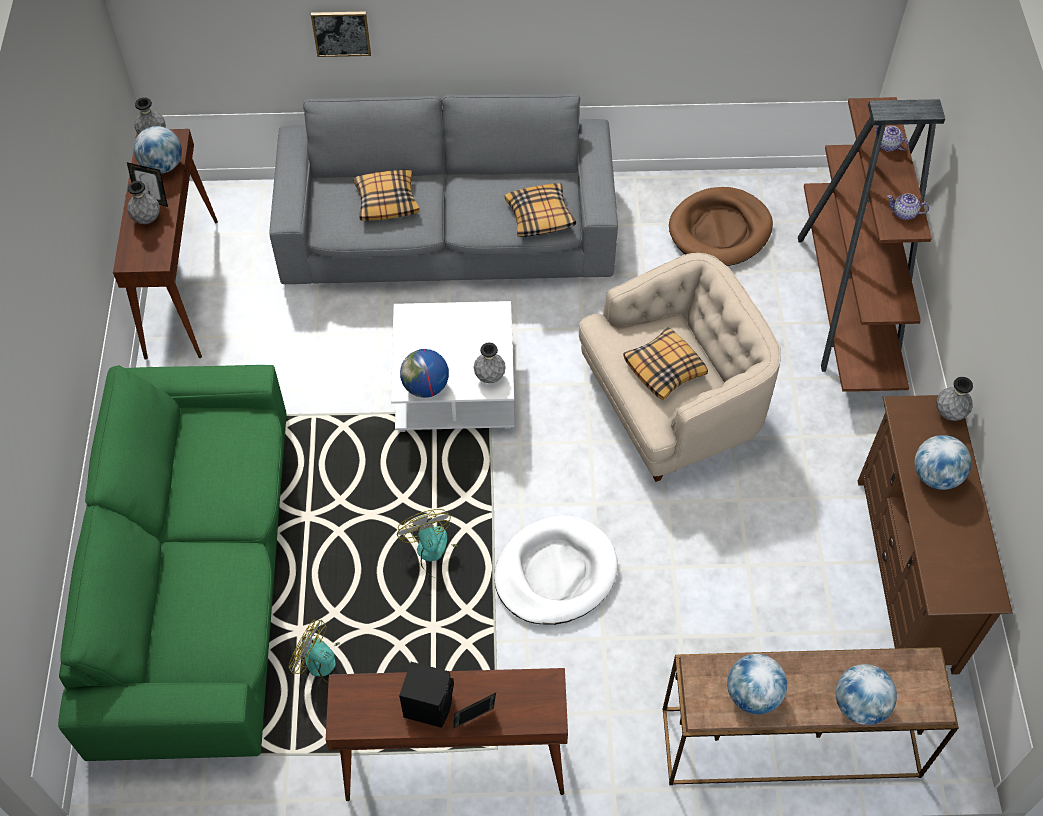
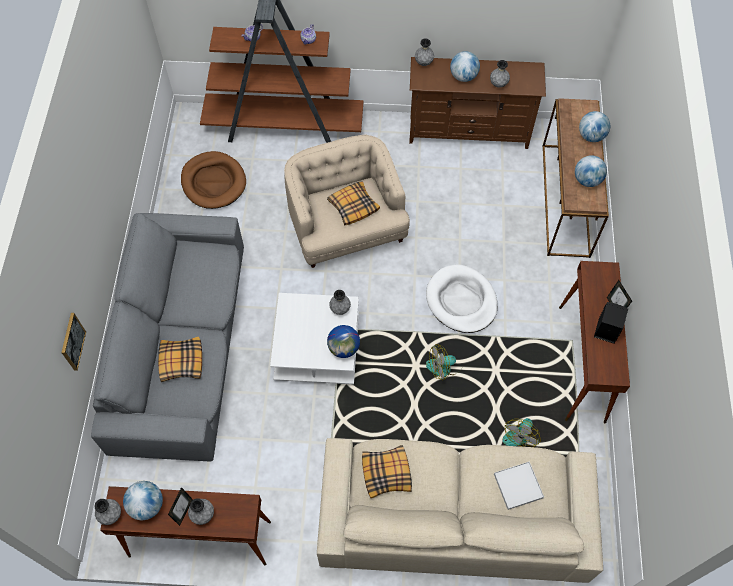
camera: 85 degrees left, 5 degrees up
(198, 575) = (454, 516): green sofa -> beige sofa
(198, 613) = (518, 486): none -> white tray
(540, 216) = (215, 264): pillow -> pillow (387, 473)
(933, 533) = (498, 84): none -> grey vase

